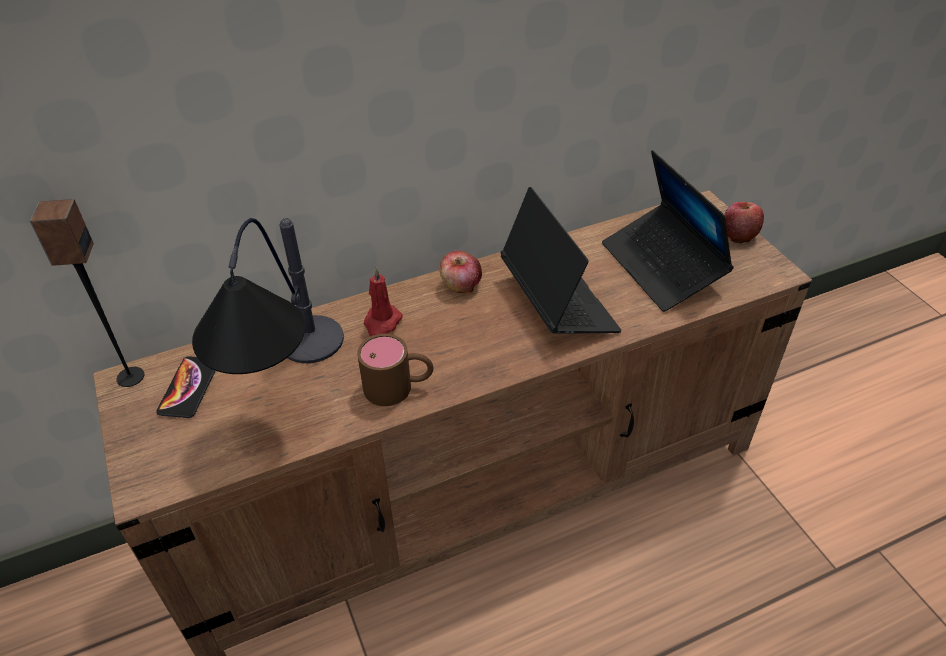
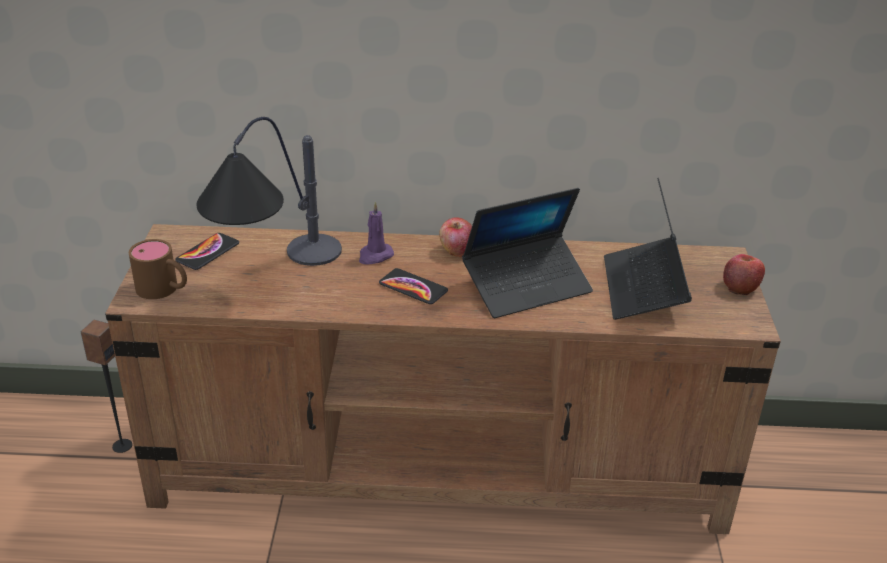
camera: 25 degrees right, 10 degrees down
(130, 377) = (174, 233): speaker -> speaker (122, 445)
(382, 323) = (375, 256): red candle -> purple candle
(399, 387) = (353, 299): brown mug -> brown mug (164, 290)
(449, 347) = (413, 287): none -> phone
(557, 303) = (527, 286): laptop -> laptop turned 60 degrees clockwise

